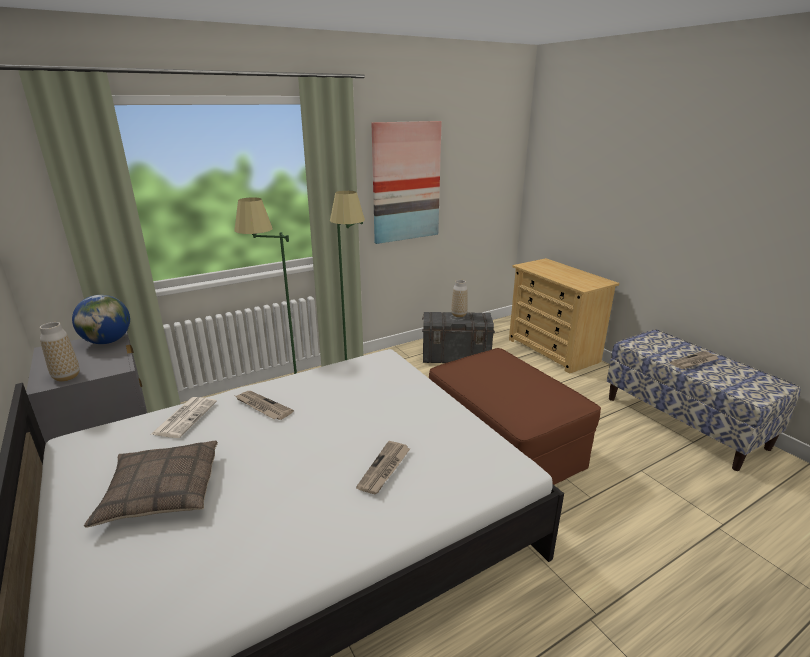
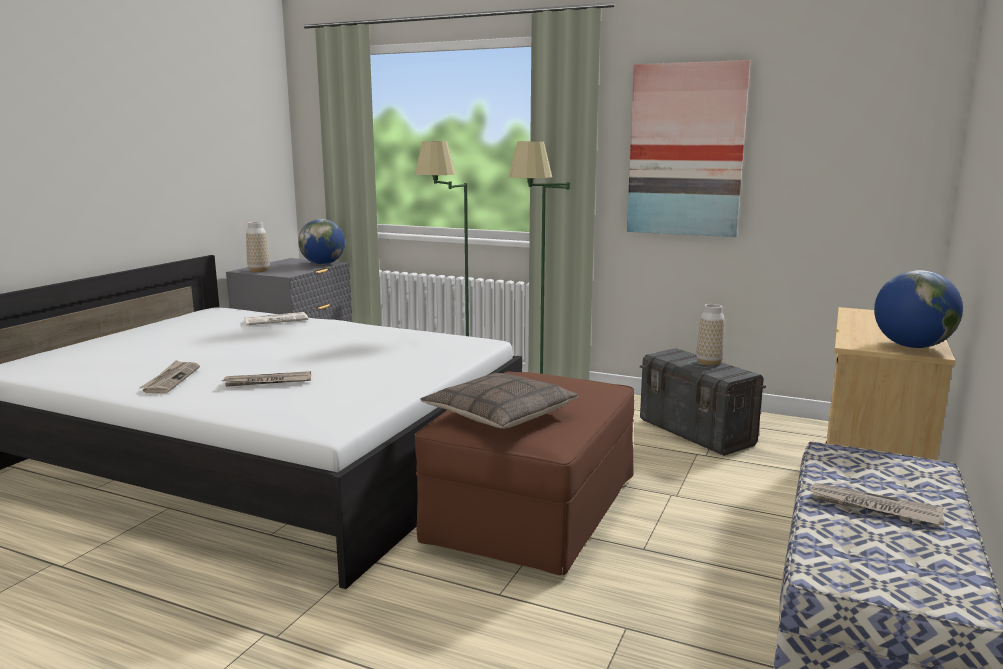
camera: 55 degrees right, 10 degrees down
(161, 491) = (178, 339): pillow -> pillow (499, 414)
(262, 407) = (320, 332): newspaper -> newspaper (171, 379)
(594, 280) = (912, 346): none -> globe

